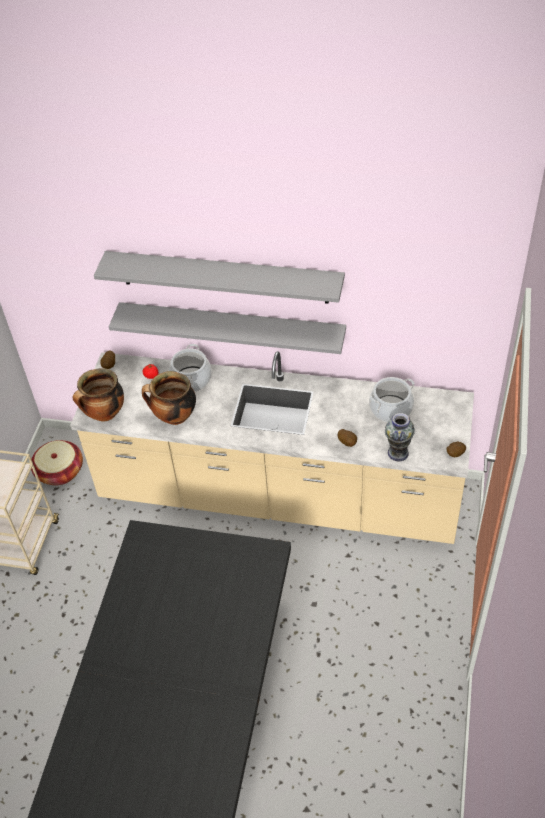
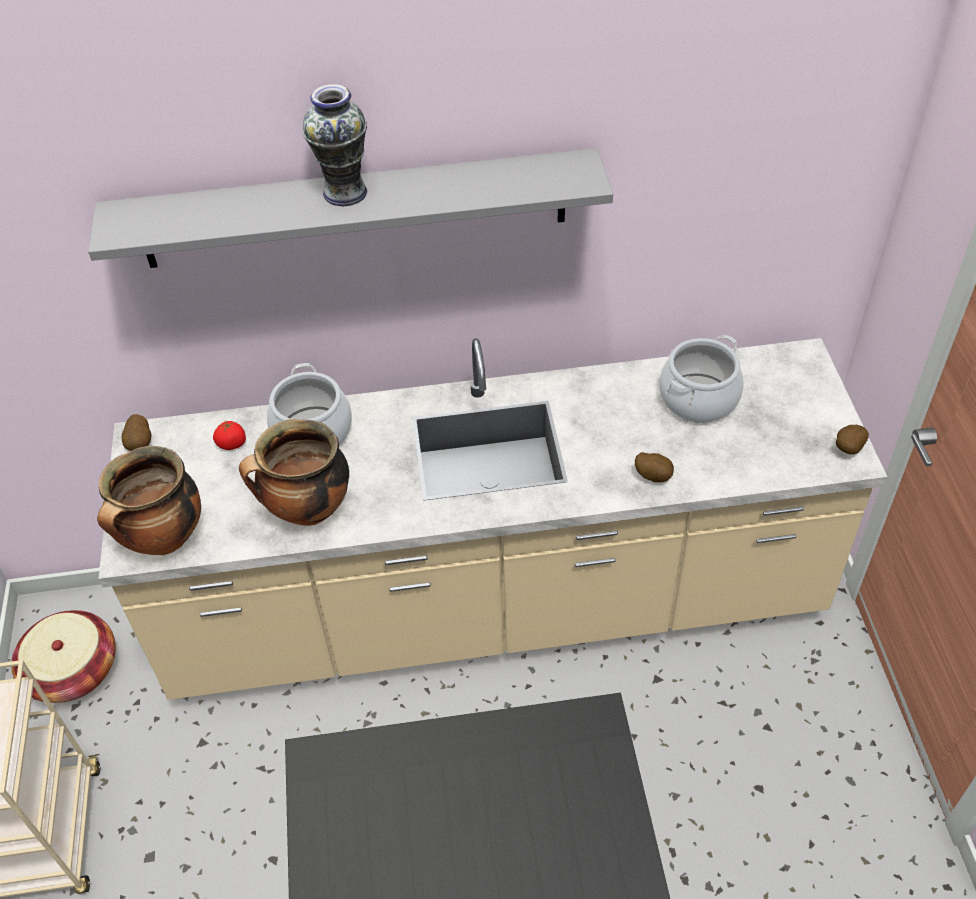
camera: 20 degrees left, 0 degrees up
(232, 327) = (374, 313): grey shelf -> none
(398, 453) = (751, 471): vase -> vase (345, 192)

